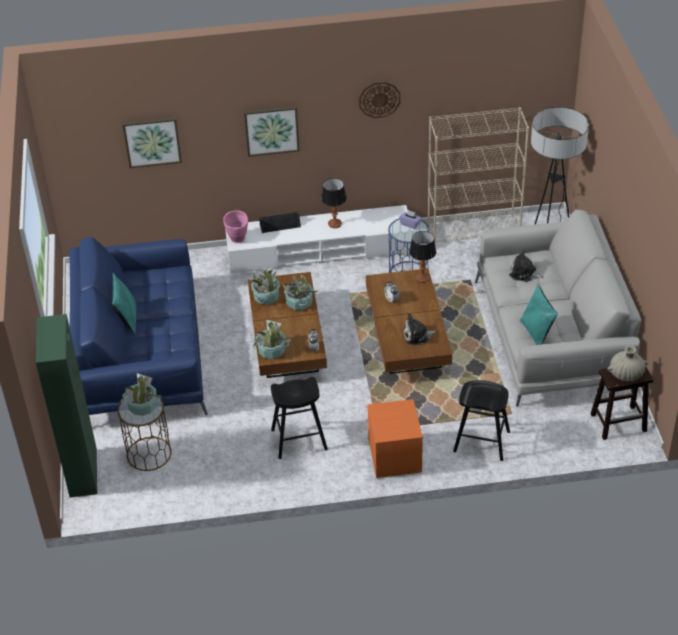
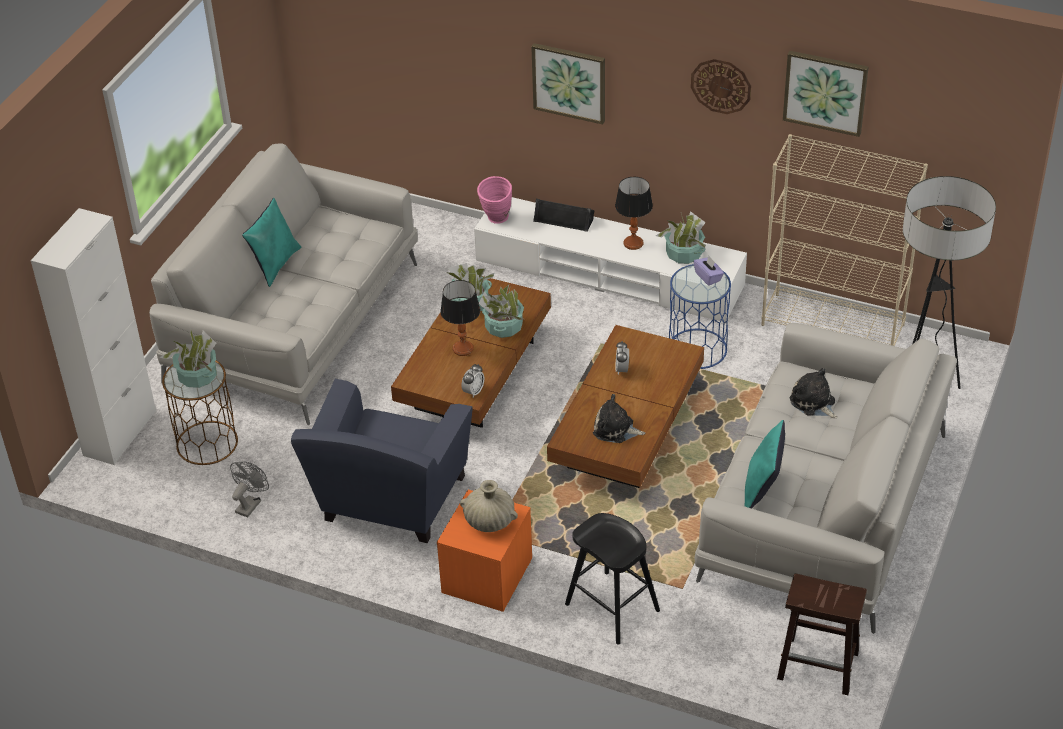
camera: 30 degrees right, 0 degrees up
(83, 472) = (120, 433): green cabinet -> white cabinet
(142, 355) = (295, 320): blue sofa -> grey sofa
(152, 141) = (413, 47): picture -> picture (825, 92)
(210, 478) = (250, 504): none -> grey fan
(271, 351) = (421, 374): potted plant -> potted plant (684, 254)
(299, 440) = (389, 503): black stool -> blue armchair
(422, 278) = (685, 356): table lamp -> table lamp (463, 348)
(626, 374) = (826, 596): beige vase -> beige vase (489, 521)

